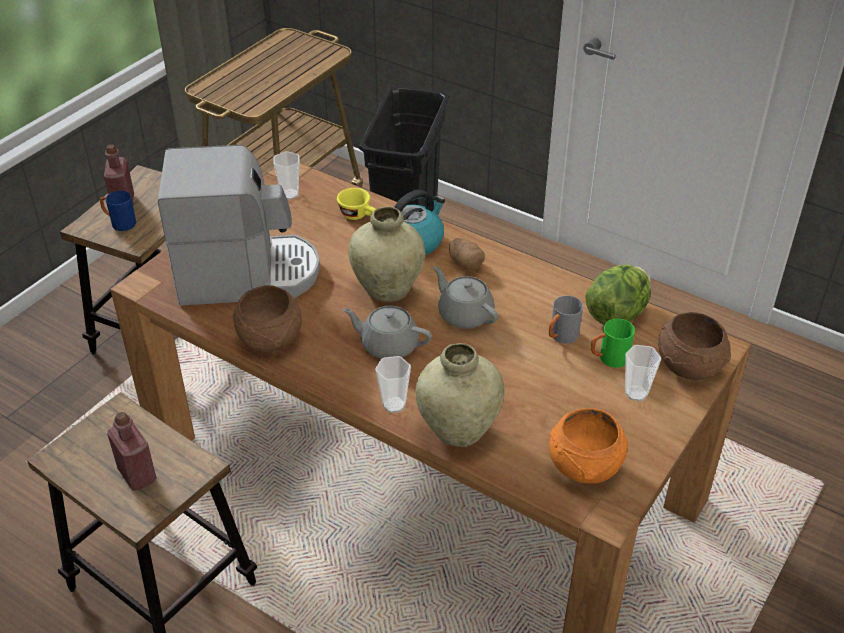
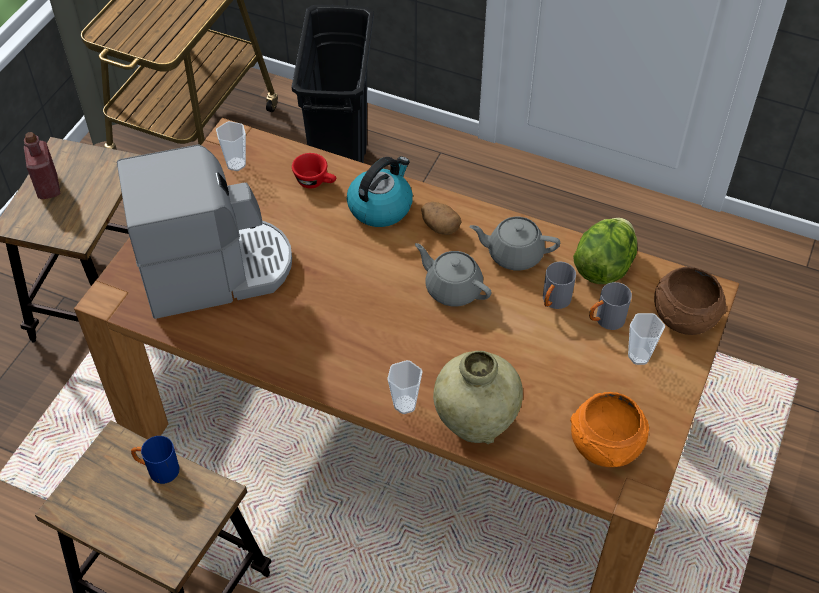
camera: 10 degrees left, 10 degrees up
(119, 223) = (51, 214): blue mug -> blue mug (158, 470)
(137, 475) = (154, 513): red bottle -> none
(270, 338) = (260, 344): brown bowl -> none
(358, 215) = (316, 182): yellow cup -> red cup
(387, 290) = (367, 270): beige vase -> none
(388, 345) = (383, 336): grey teapot -> grey teapot (514, 254)
(608, 359) = (605, 321): green mug -> grey mug

